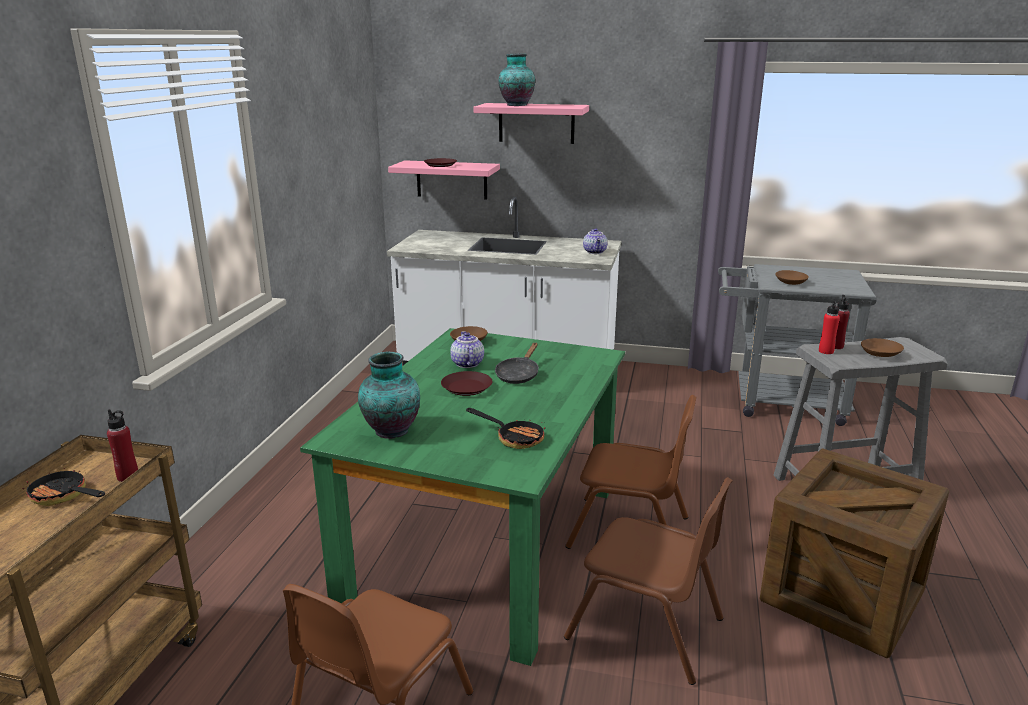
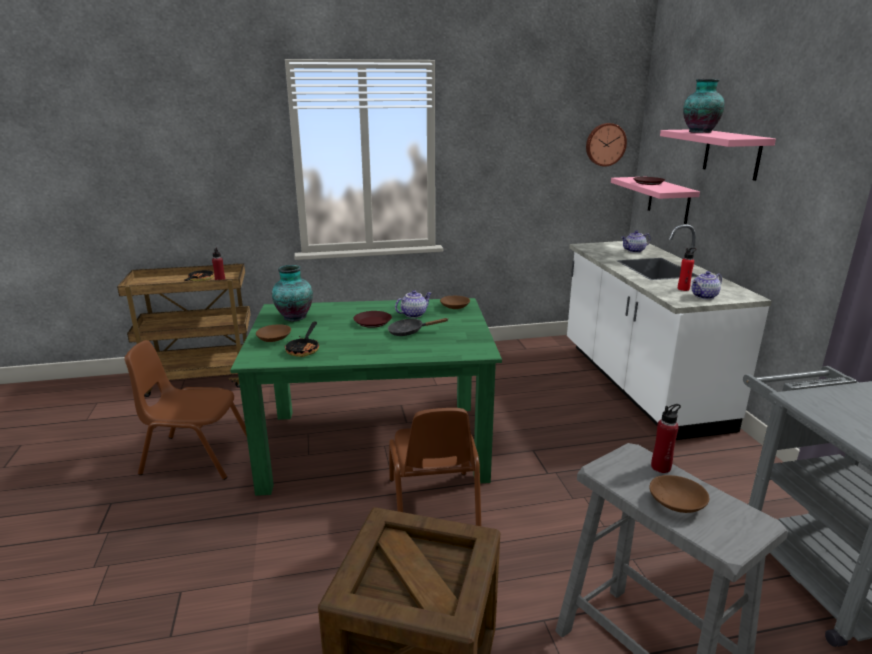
camera: 65 degrees right, 0 degrees up
(362, 130) = (605, 144): none -> wall clock
(449, 239) = (634, 251): none -> teapot
(646, 628) = (312, 539): brown chair -> none
(791, 283) = (832, 409): brown bowl -> brown bowl (273, 339)
(826, 351) = (632, 460): red bottle -> red bottle (683, 289)

